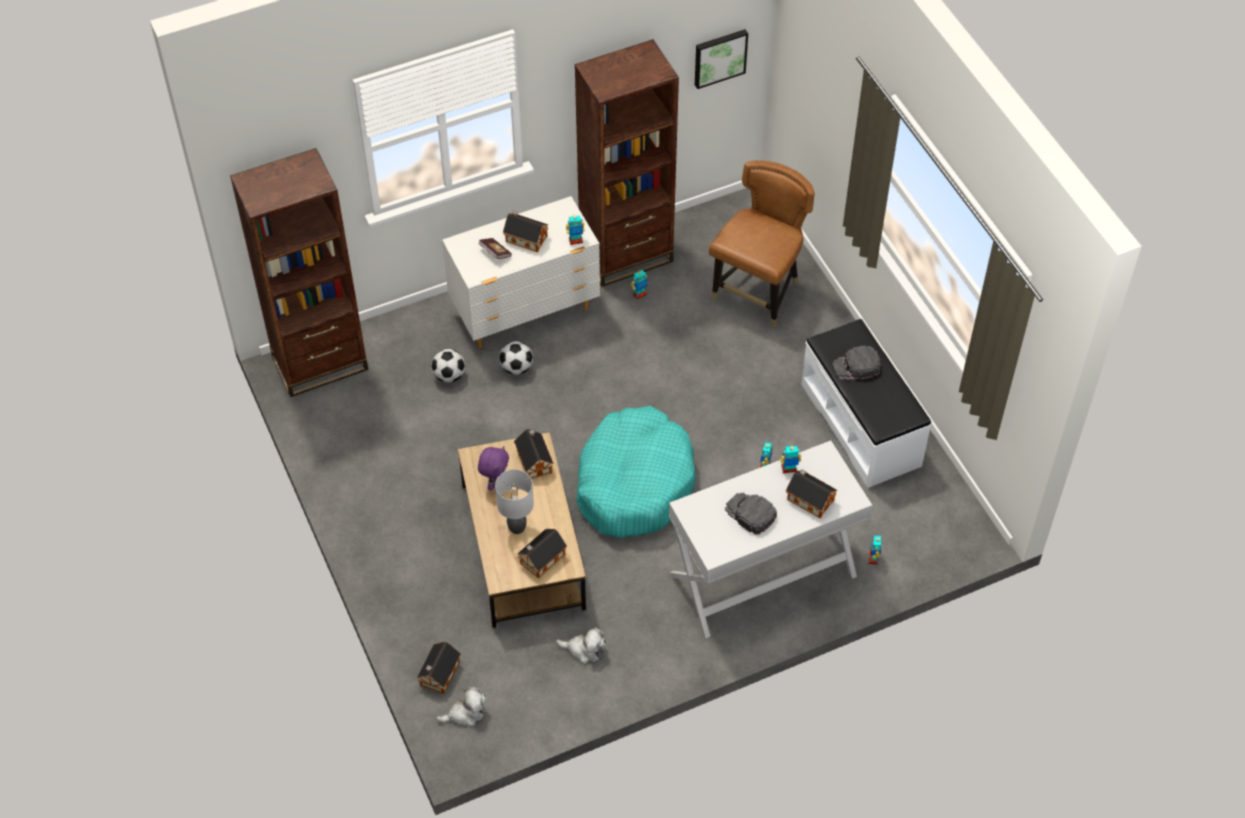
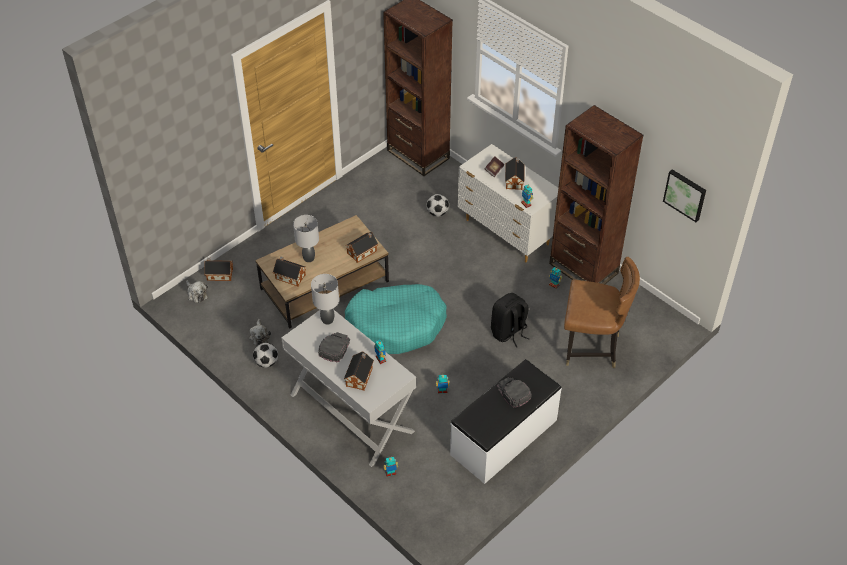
camera: 70 degrees right, 5 degrees down
(494, 482) = (338, 238): purple plush toy -> none
(517, 368) = (459, 242): football -> football (266, 362)
(698, 366) = (509, 332): none -> black backpack
(698, 508) = (328, 320): none -> grey table lamp

